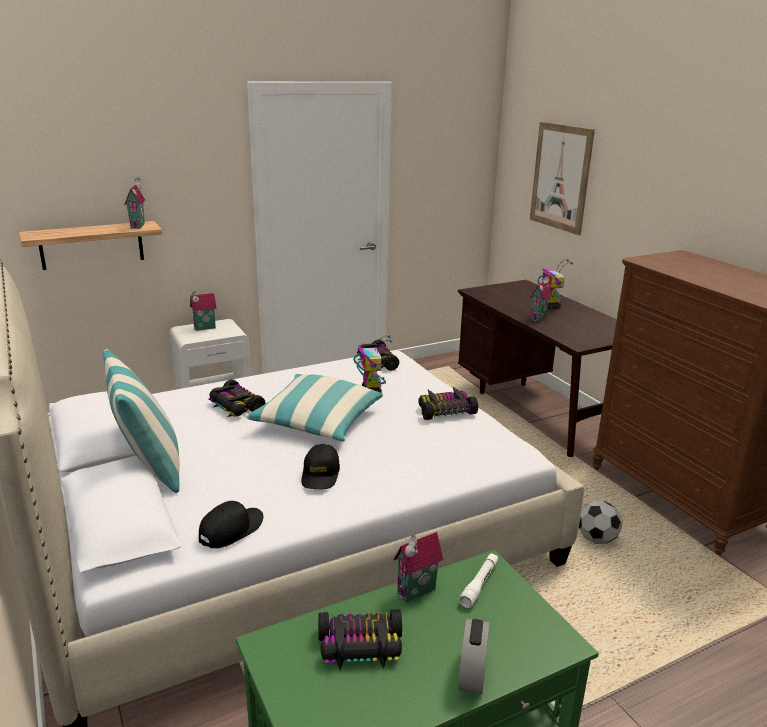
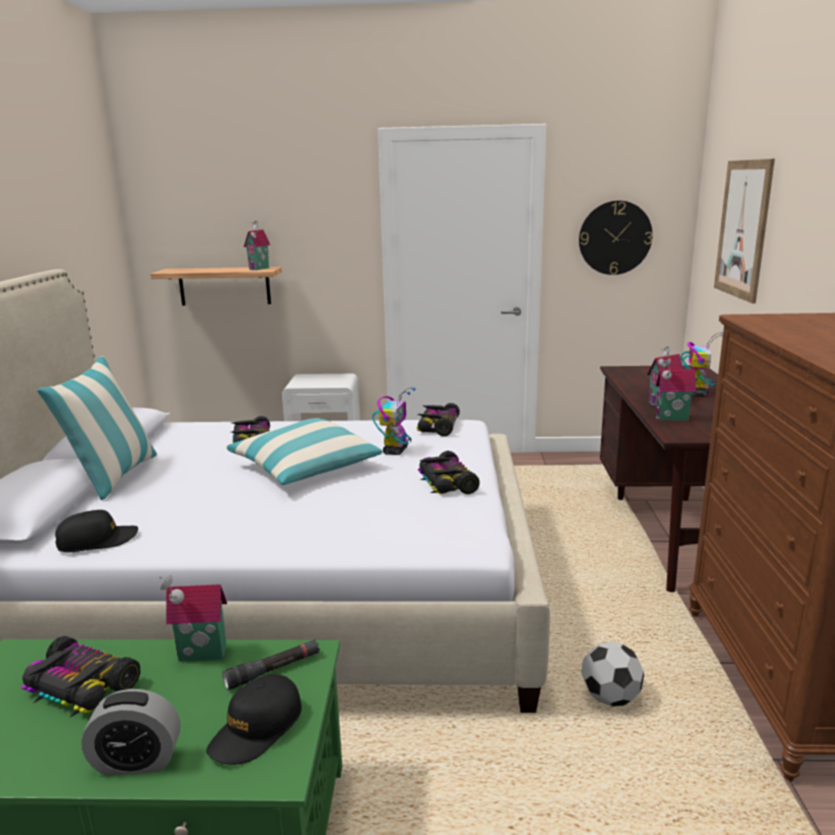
camera: 30 degrees right, 5 degrees down
(205, 328) = (320, 378): toy house -> toy house (672, 419)
(320, 474) = (237, 513): black cap -> black cap (256, 729)
(443, 178) = (615, 238): none -> wall clock
(445, 411) = (446, 483): toy car -> toy car turned 120 degrees counterclockwise
(472, 675) = (137, 761): alarm clock -> alarm clock turned 135 degrees counterclockwise
(479, 584) = (273, 670): white flashlight -> black flashlight

